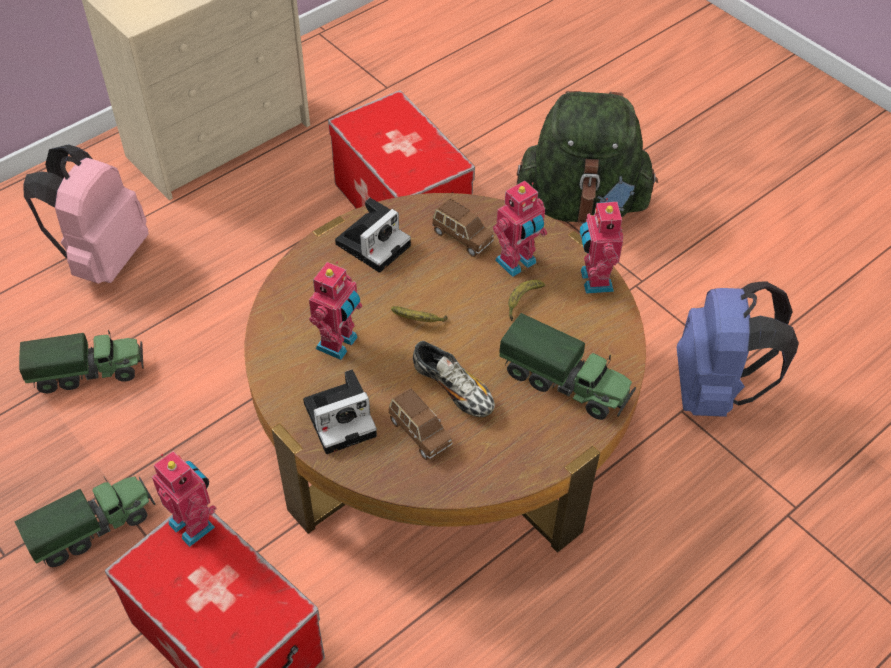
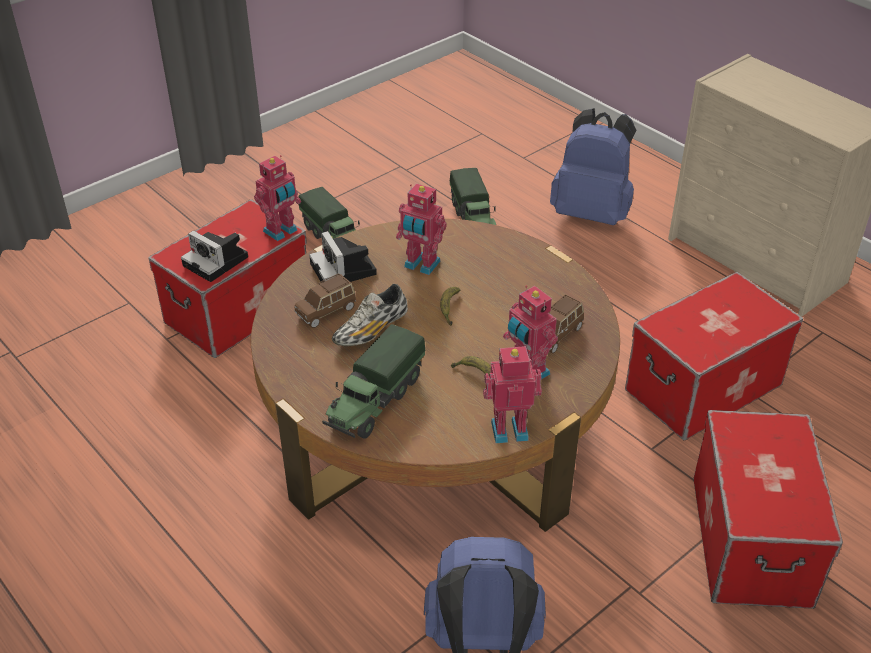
camera: 90 degrees right, 10 degrees down
(103, 258) = (592, 213): pink backpack -> blue backpack
(374, 243) = (541, 280): camera -> camera (218, 262)
(581, 205) = (751, 540): green backpack -> storage box

